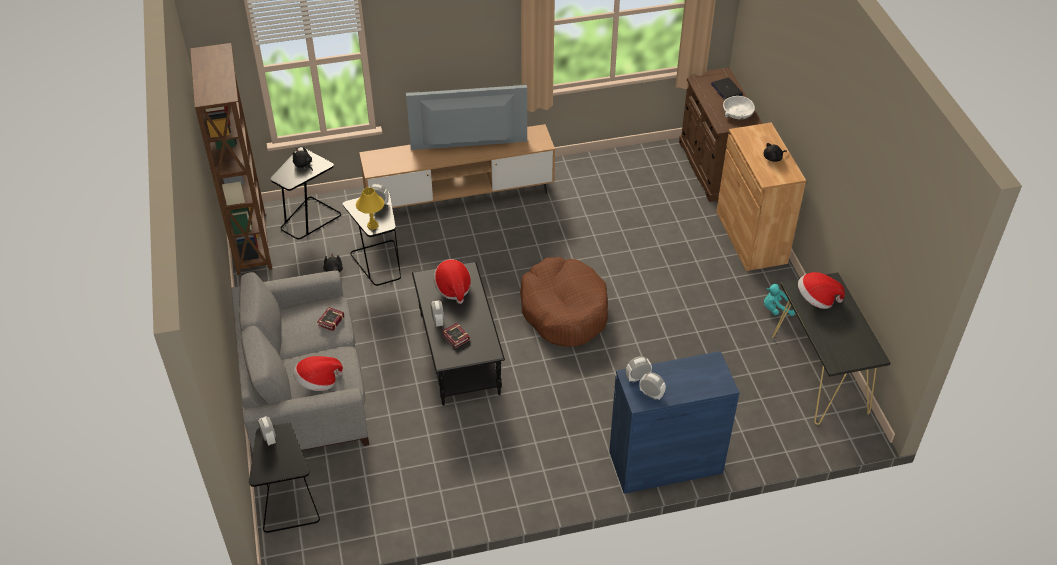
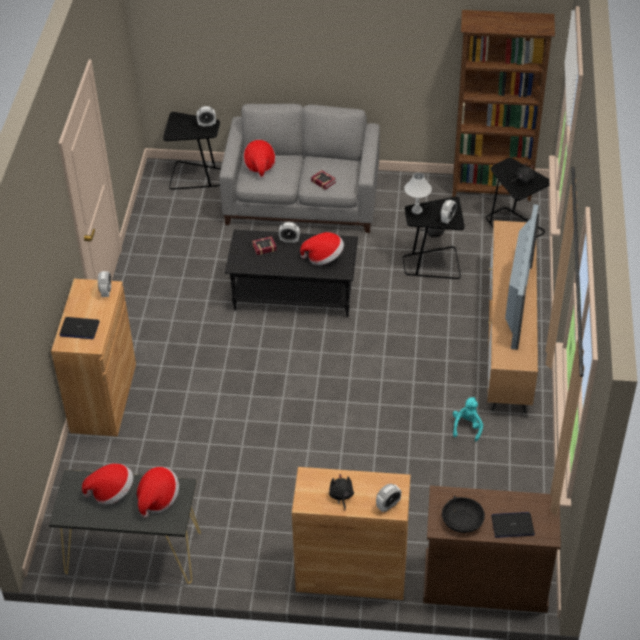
camera: 110 degrees right, 0 degrees up
(372, 225) = (417, 210): yellow table lamp -> white table lamp
(564, 310) = (312, 378): brown dog bed -> none
(651, 394) = (84, 295): alarm clock -> alarm clock (388, 505)
(665, 462) = (103, 397): blue cabinet -> brown cabinet
(699, 380) = (79, 329): none -> laptop
(737, 112) = (462, 520): white bowl -> black bowl
(776, 309) = (234, 551): turquoise plush toy -> turquoise plush toy (467, 427)
(830, 332) = (111, 492): none -> hat

